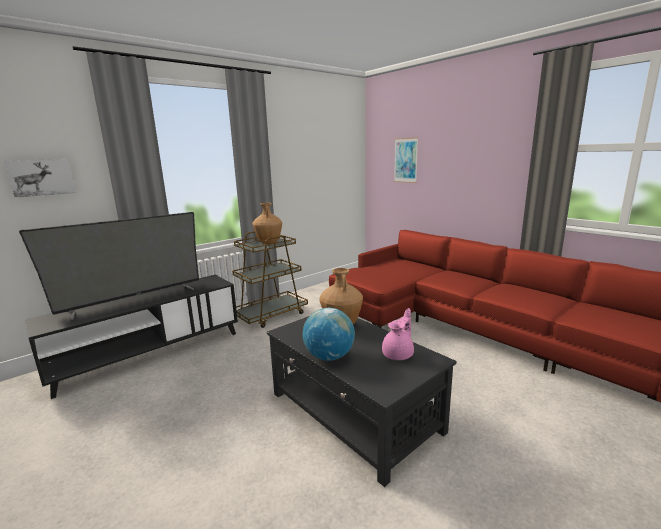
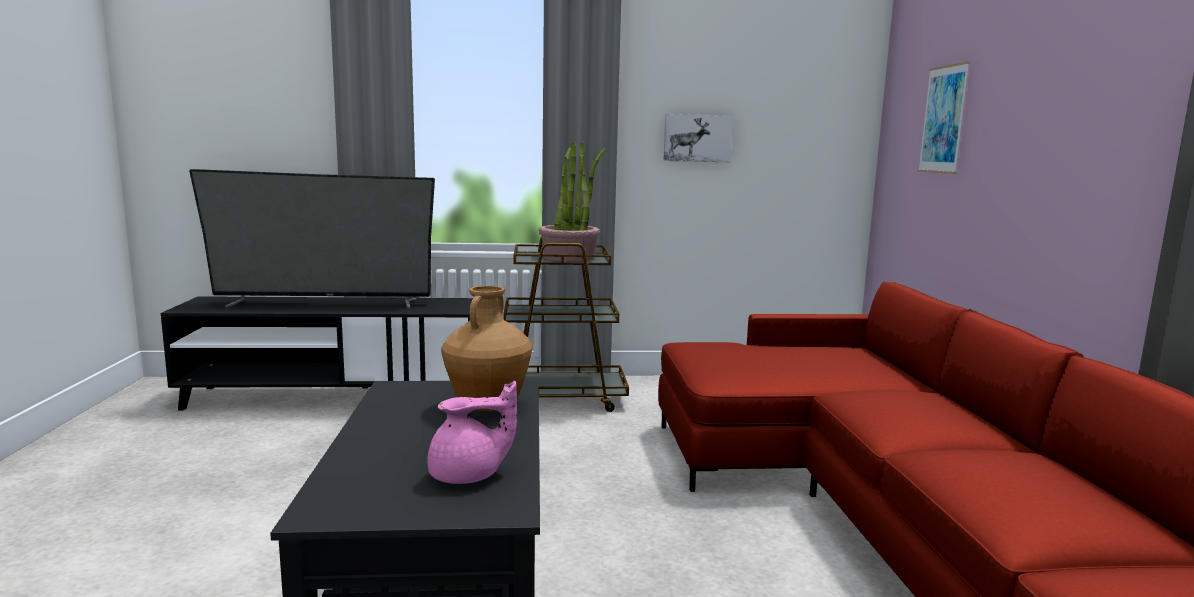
camera: 35 degrees right, 5 degrees down
(41, 177) = (257, 106): picture -> picture (697, 138)
(268, 243) = (569, 257): brown vase -> potted plant
(329, 356) = (368, 438): globe -> none

